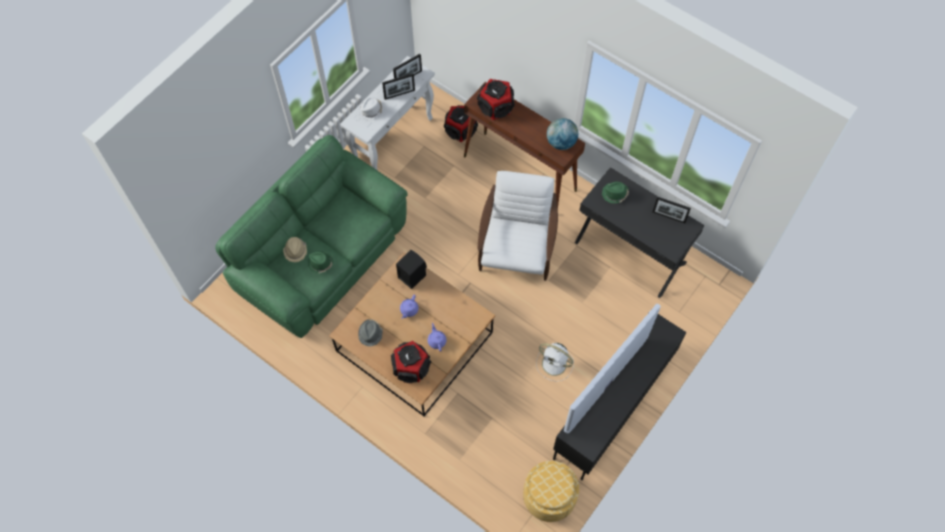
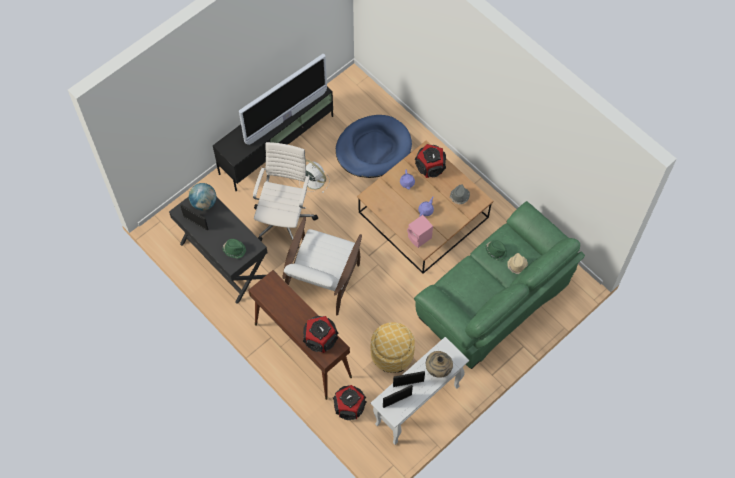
camera: 170 degrees left, 0 degrees up
(371, 111) = (438, 369): white hat -> beige vase
(411, 275) = (420, 238): black speaker -> pink speaker
(490, 419) = (373, 149): none -> blue dog bed
(549, 497) = (342, 93): ottoman -> ottoman (392, 354)
(561, 142) = (269, 293): globe -> globe (204, 203)
(577, 309) = (284, 219): none -> white office chair

